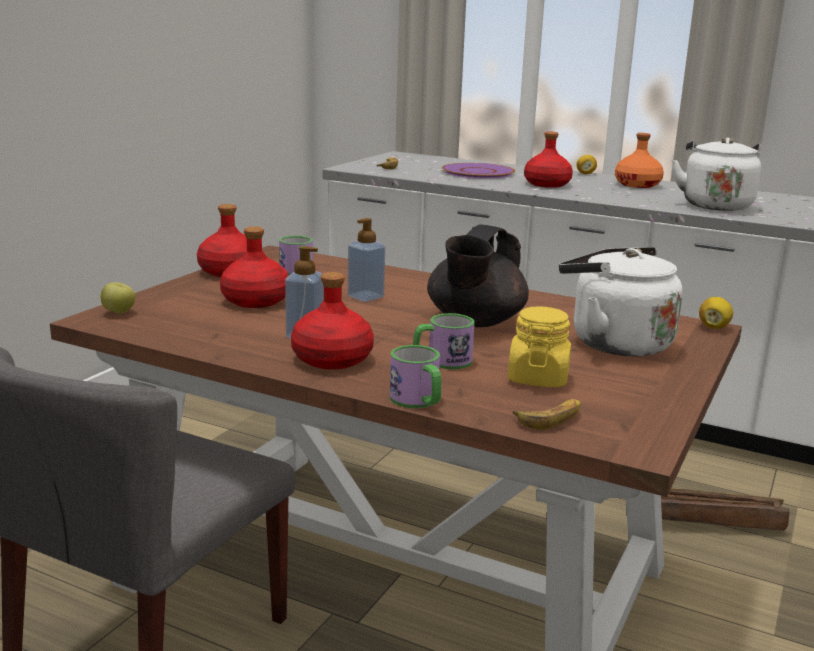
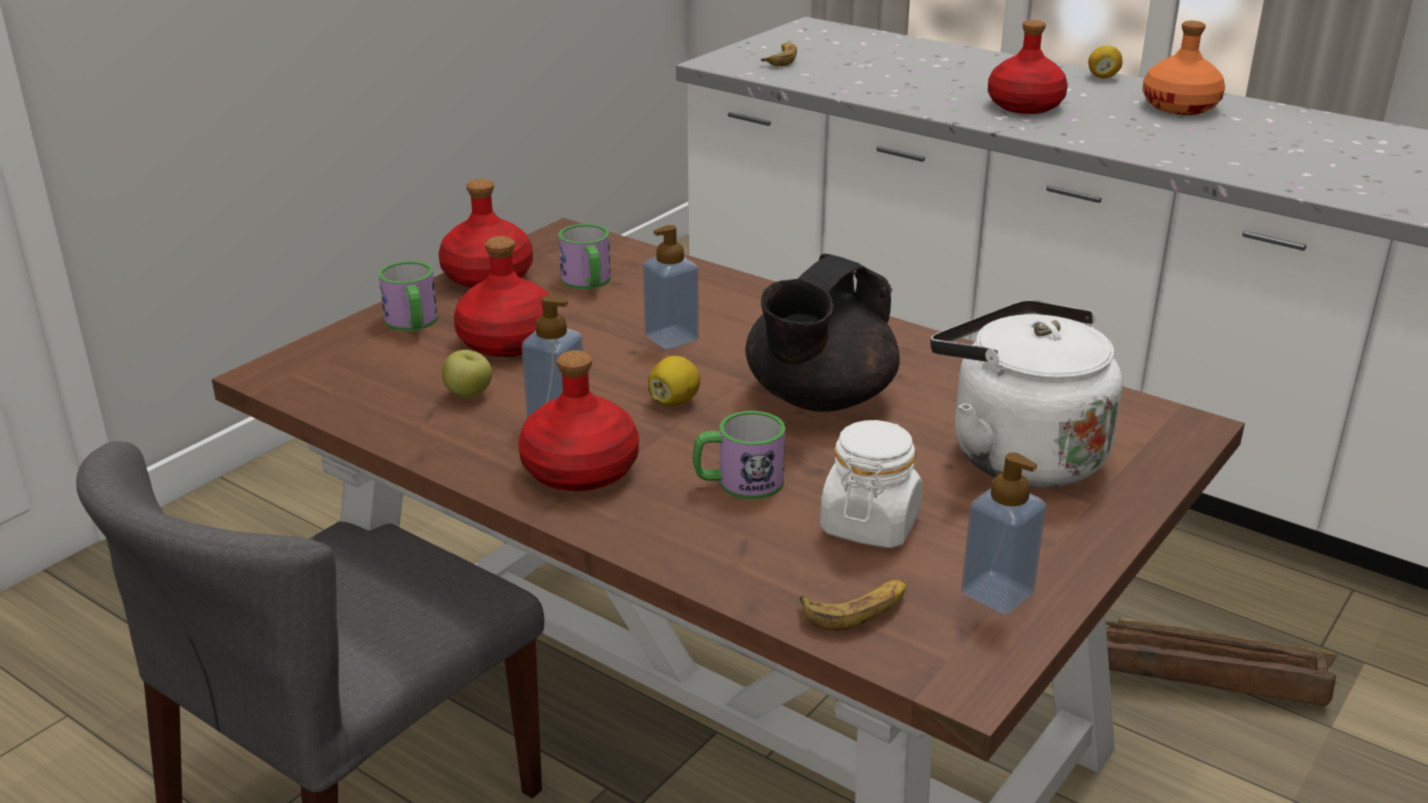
camera: 10 degrees right, 10 degrees up
(119, 313) = (309, 361): apple -> apple (469, 394)
(418, 401) = (676, 563): mug -> mug (413, 323)
(478, 172) = (922, 74): purple plate -> none
(538, 378) = (870, 524): yellow jar -> white jar
(637, 407) = (997, 594): none -> soap dispenser
(713, 327) = (1195, 425): lemon -> lemon (674, 401)
(715, 205) = (1291, 162): white kettle -> none

